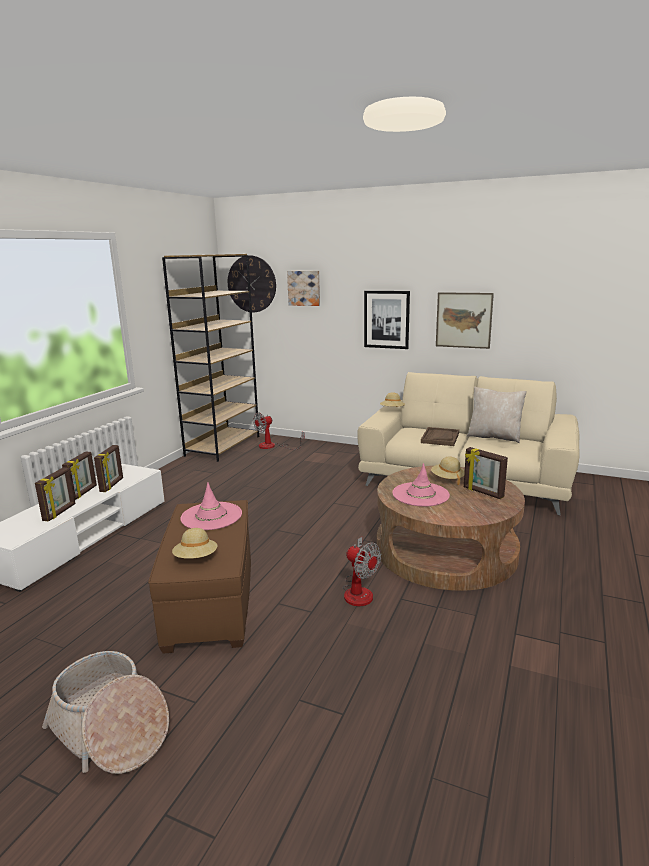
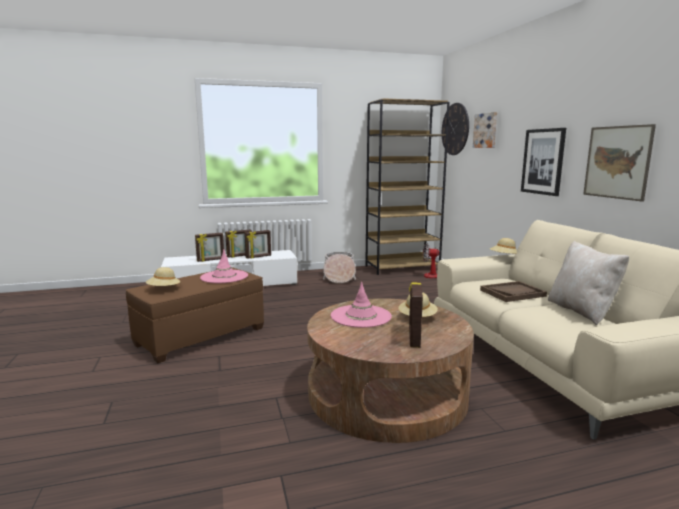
camera: 50 degrees right, 5 degrees down
(111, 730) = (57, 359): basket -> basket (339, 277)
(359, 590) = (268, 377): fan -> none

